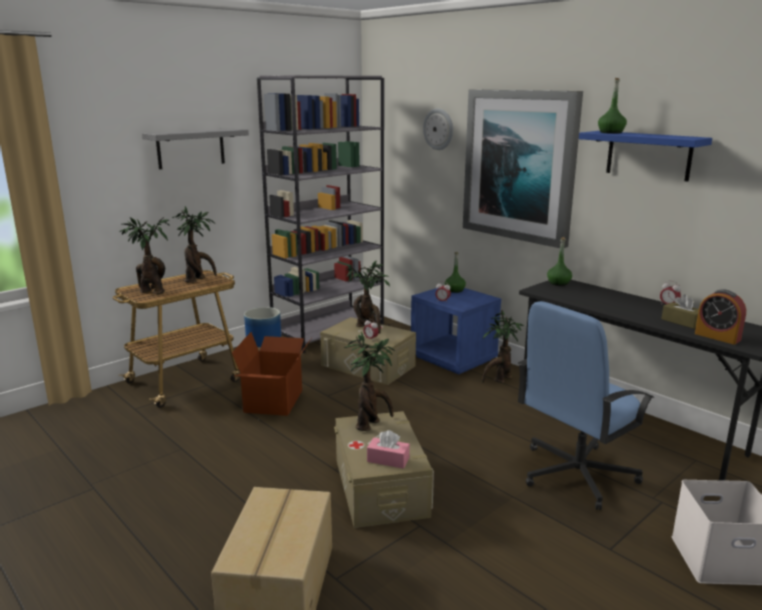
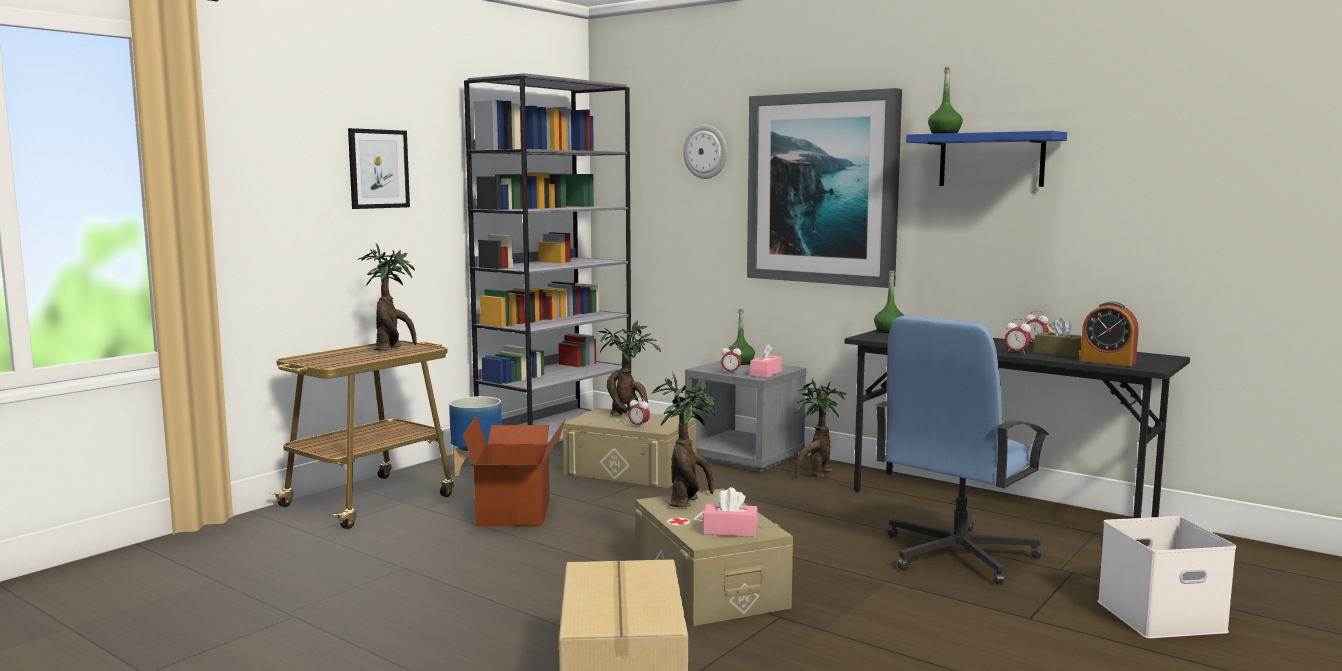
camera: 10 degrees left, 10 degrees down
(150, 291) = (331, 360): potted plant -> none
(191, 148) = (378, 169): grey shelf -> picture
(454, 358) = (745, 457): blue nightstand -> grey nightstand
(468, 304) = (765, 373): none -> pink tissue box
(646, 319) = (1016, 353): none -> alarm clock

